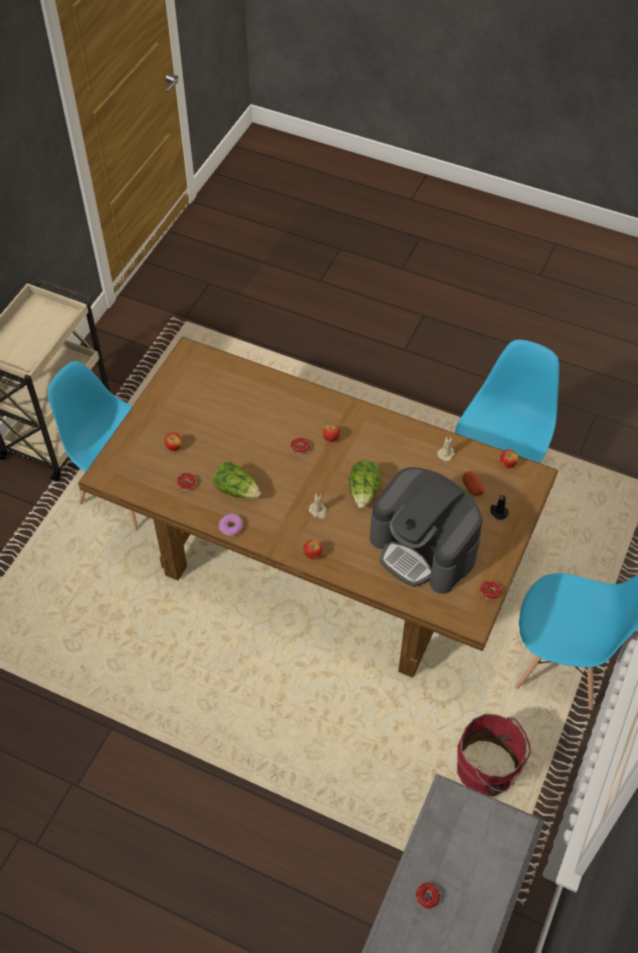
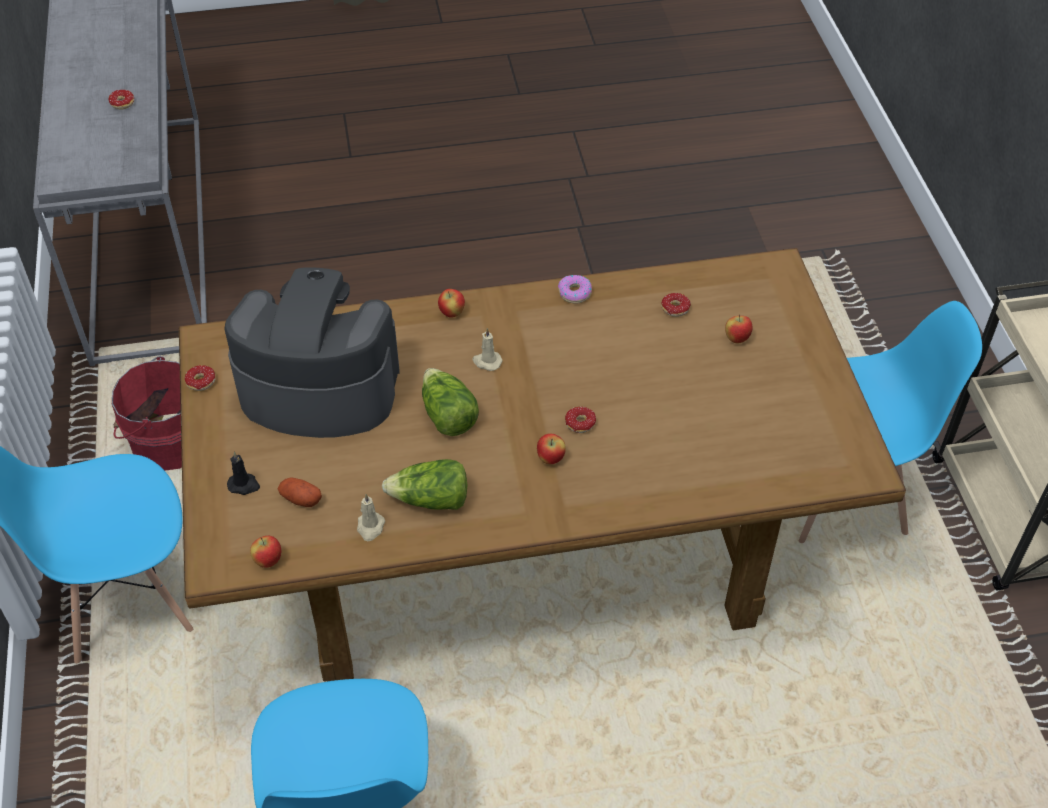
camera: 145 degrees right, 5 degrees down
(237, 489) = (609, 333): lettuce -> lettuce (431, 500)

